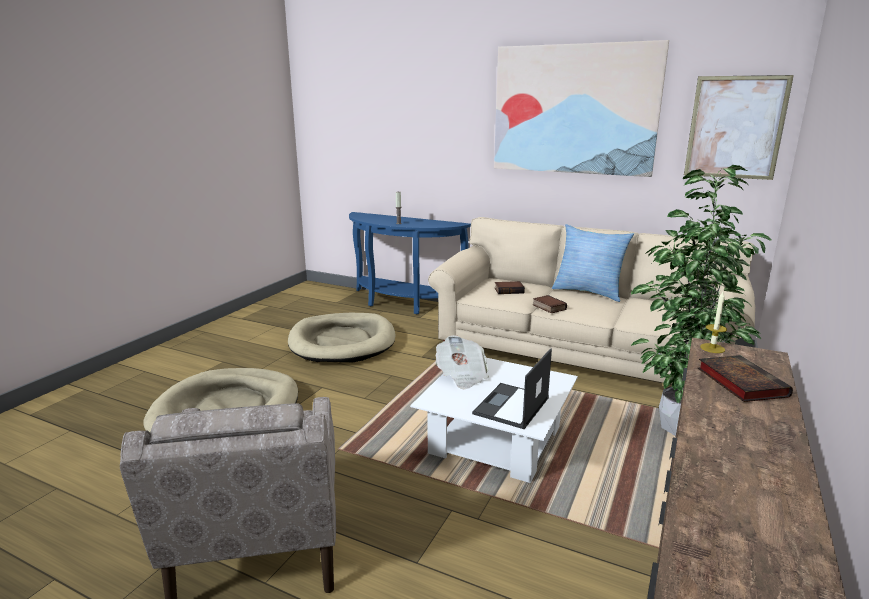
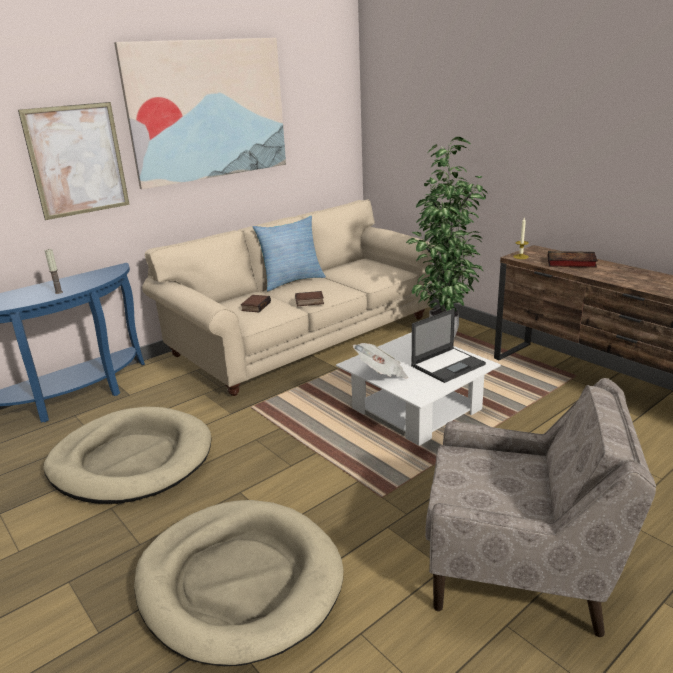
camera: 65 degrees left, 5 degrees up
(511, 406) = (448, 365): laptop -> laptop turned 90 degrees counterclockwise
(735, 128) = (328, 112): picture -> picture (77, 160)

